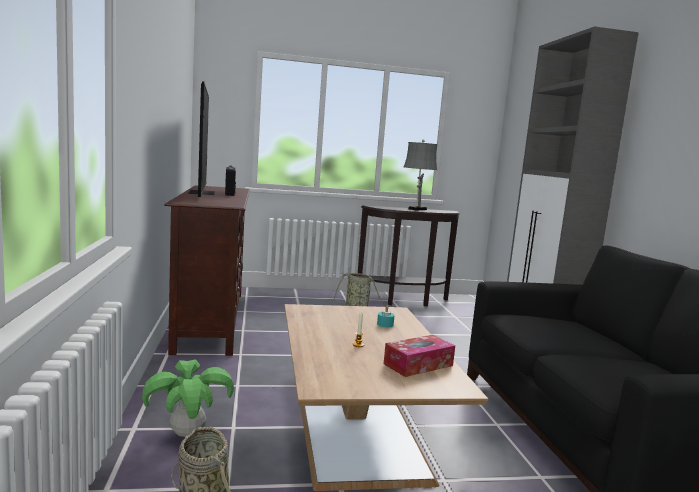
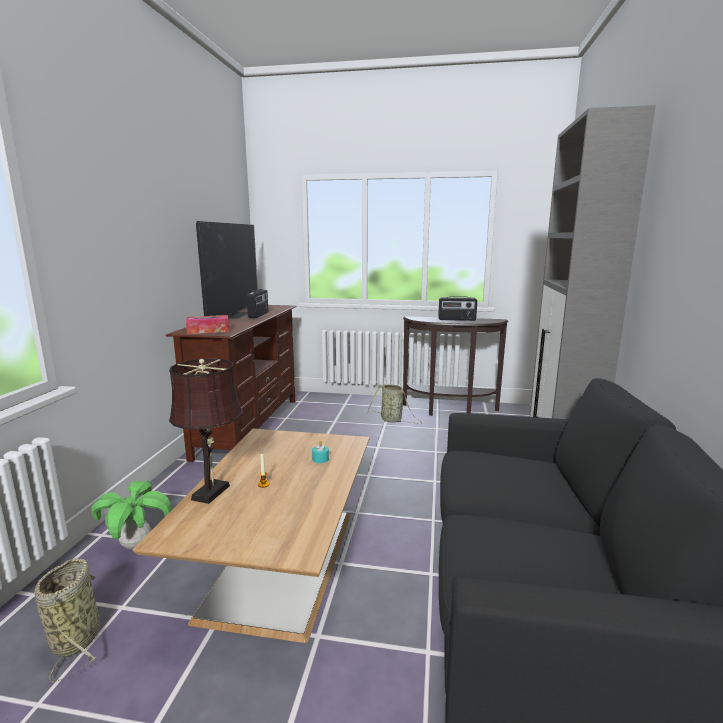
camera: 20 degrees right, 5 degrees up
(315, 352) = (213, 490): none -> brown table lamp
(416, 209) = (457, 319): grey table lamp -> radio
(418, 365) = (295, 516): tissue box -> tissue box (208, 331)

